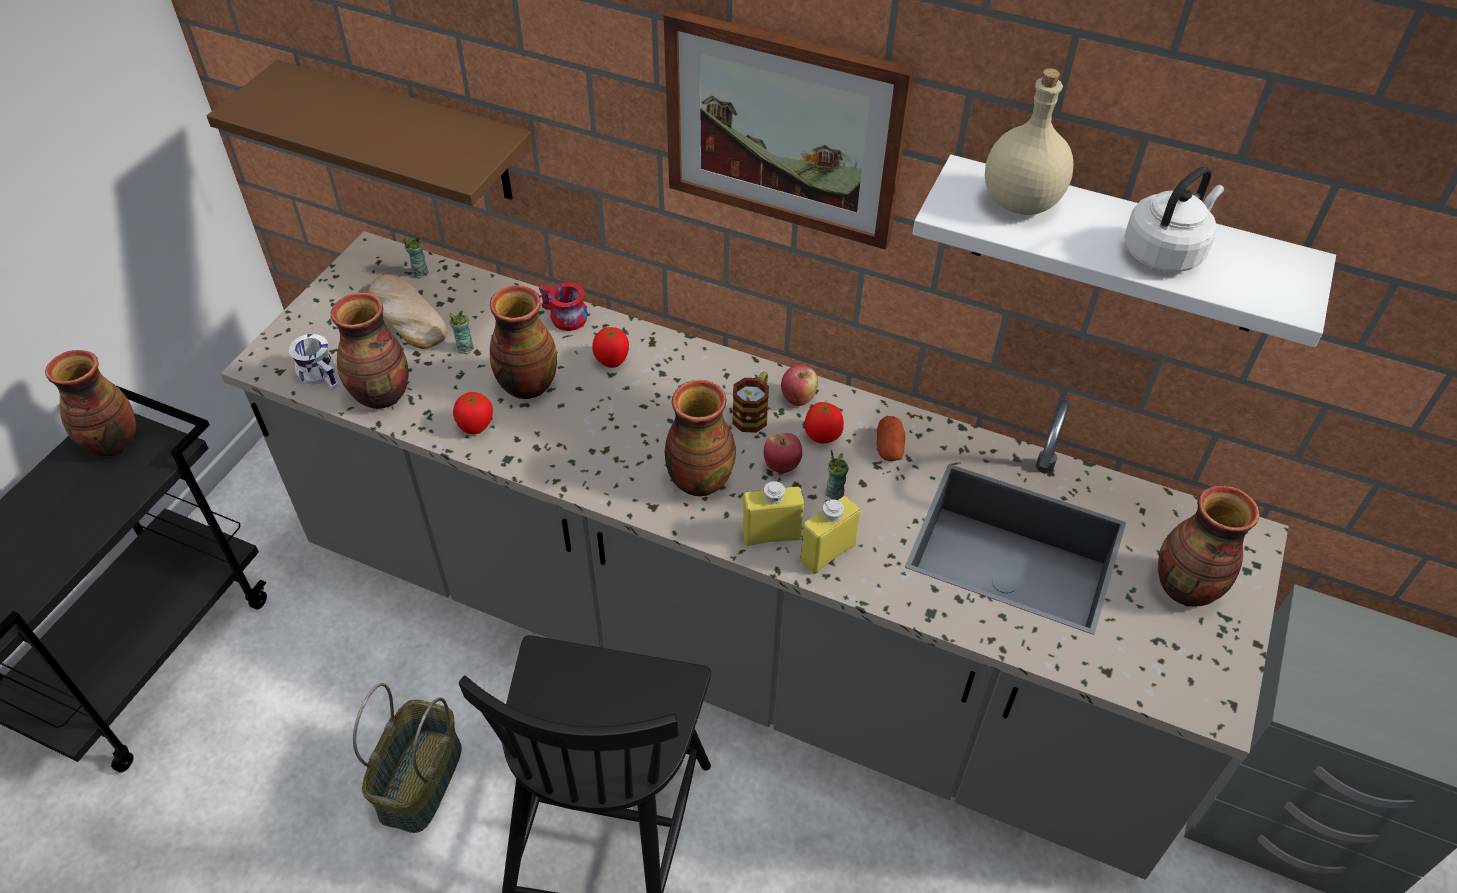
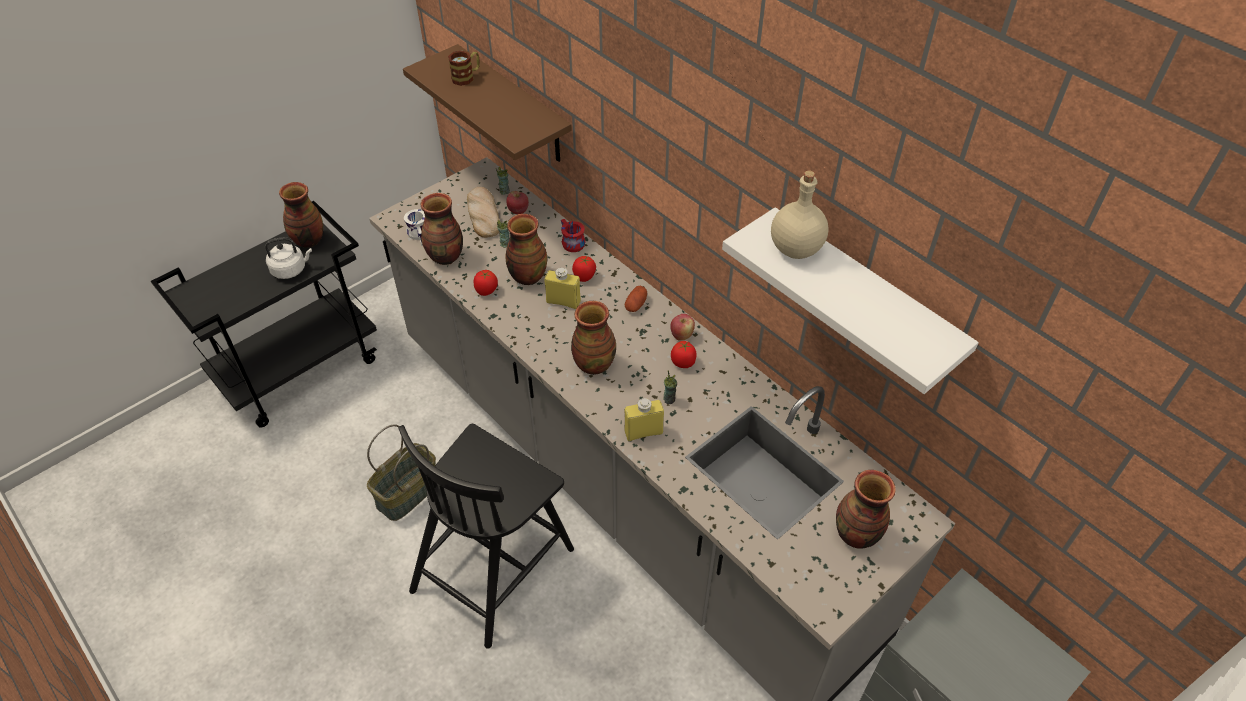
camera: 25 degrees right, 0 degrees up
(753, 413) = (649, 335): mug -> mug (466, 77)
(771, 535) = (616, 410): yellow bottle -> yellow bottle (563, 302)
(782, 465) = (647, 372): apple -> apple (518, 211)
(784, 128) = (693, 163): picture -> none
(889, 447) = (720, 384): potato -> potato (636, 305)
(1165, 252) = (864, 306): white kettle -> white kettle (291, 269)

